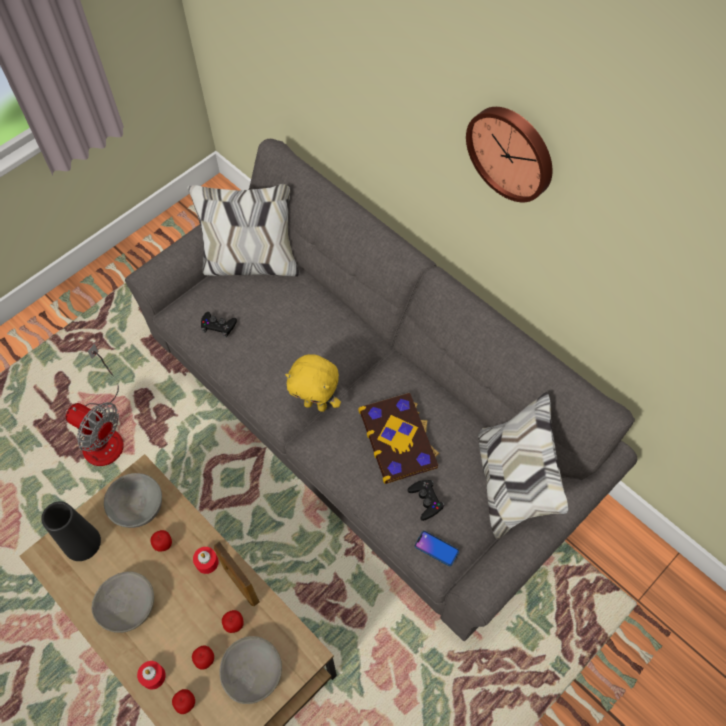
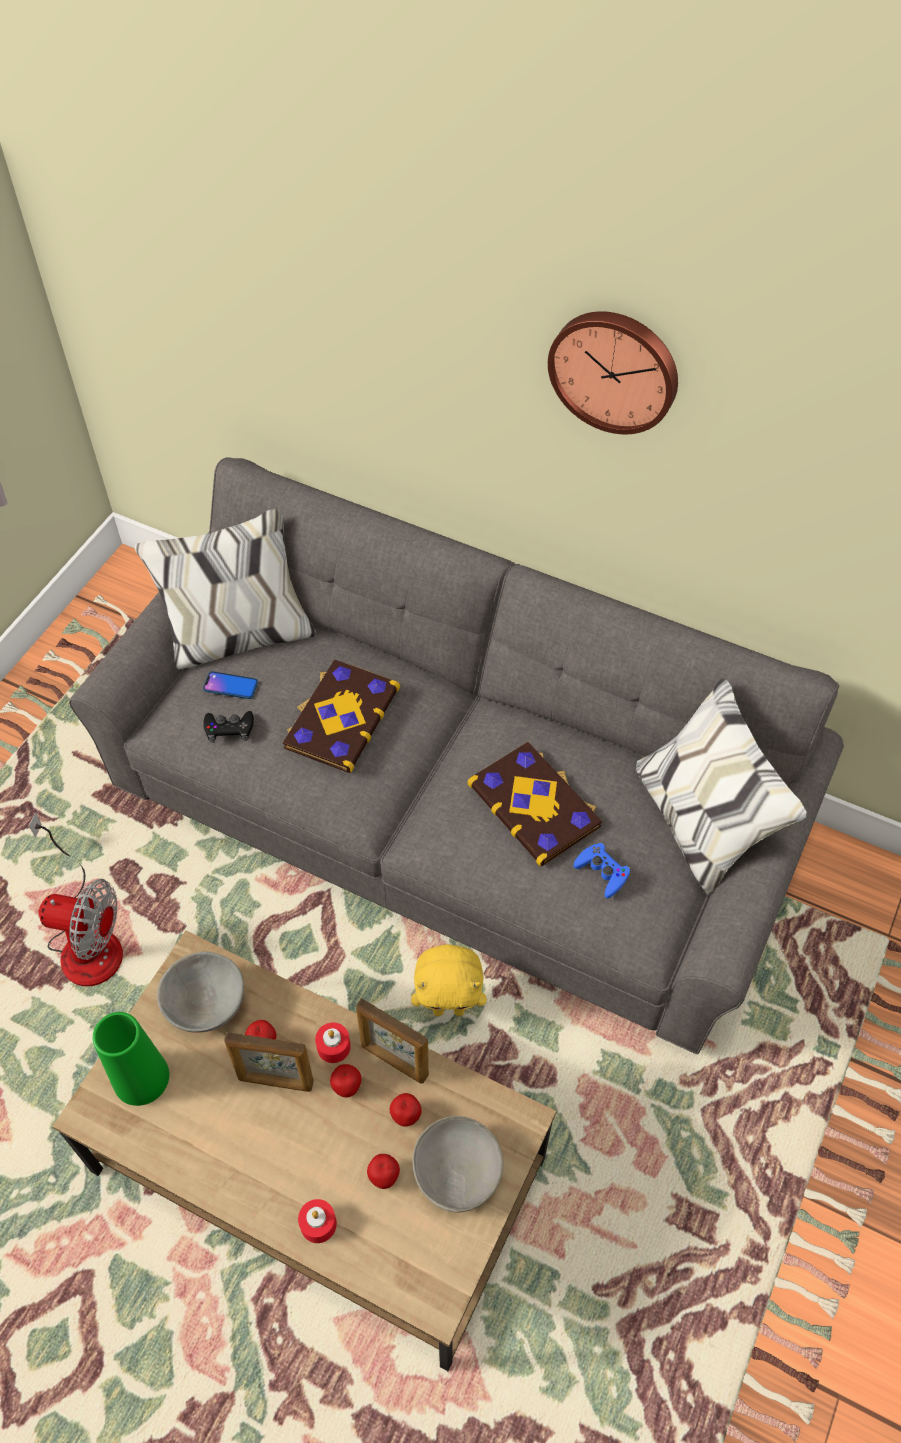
camera: 20 degrees left, 5 degrees down
(82, 543) = (141, 1078): black vase -> green vase
(128, 607) = (245, 1143): grey bowl -> none
(162, 573) = (275, 1081): none -> picture frame
(186, 703) = (380, 1244): apple -> apple (347, 1087)
(293, 338) = (340, 717): none -> book
(316, 404) = (403, 796): yellow plush toy -> yellow plush toy (449, 1008)
(426, 500) = (602, 872): black game controller -> blue game controller
(436, 548) = (639, 929): phone -> phone (230, 686)

